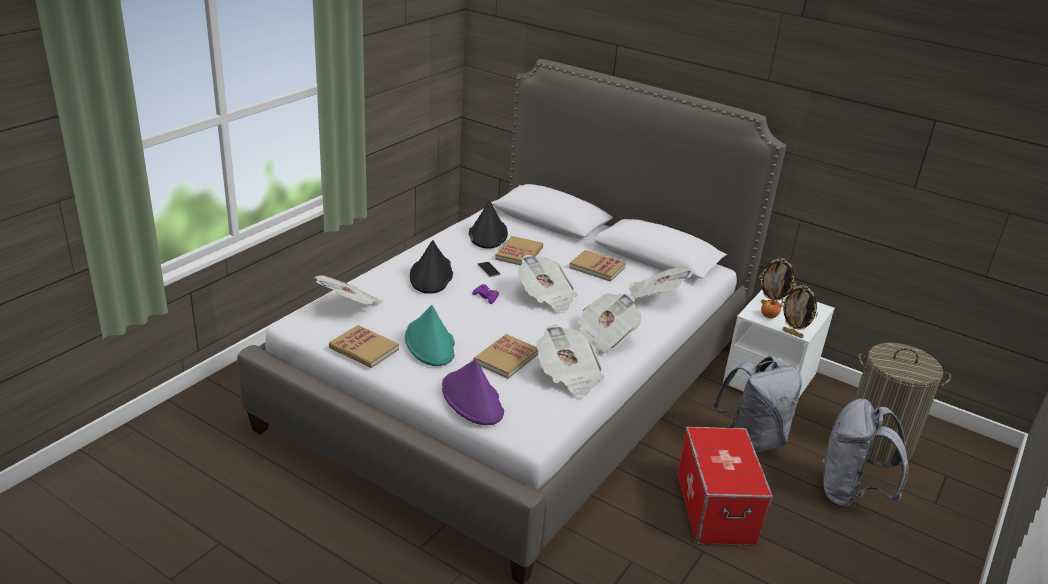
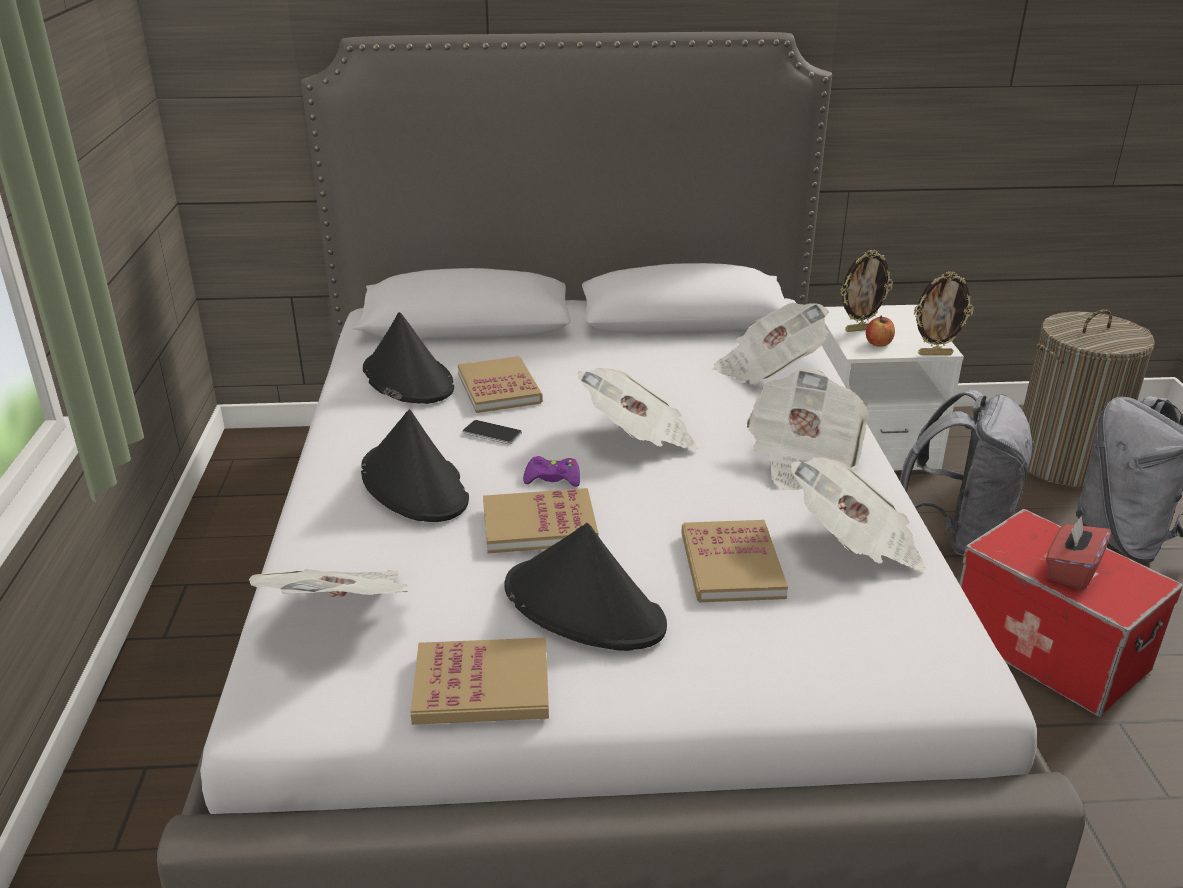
camera: 35 degrees left, 0 degrees up
(430, 343) = (585, 607): turquoise hat -> black hat
(472, 400) = (797, 670): purple hat -> none
(597, 267) = (636, 362): book -> book (539, 525)
(721, 461) = (1071, 570): none -> red tissue box

